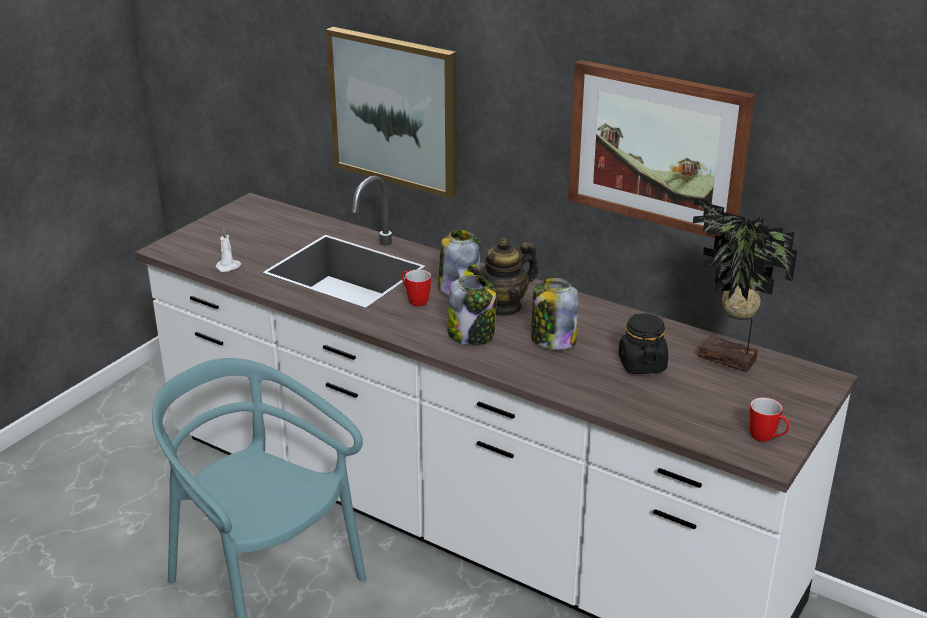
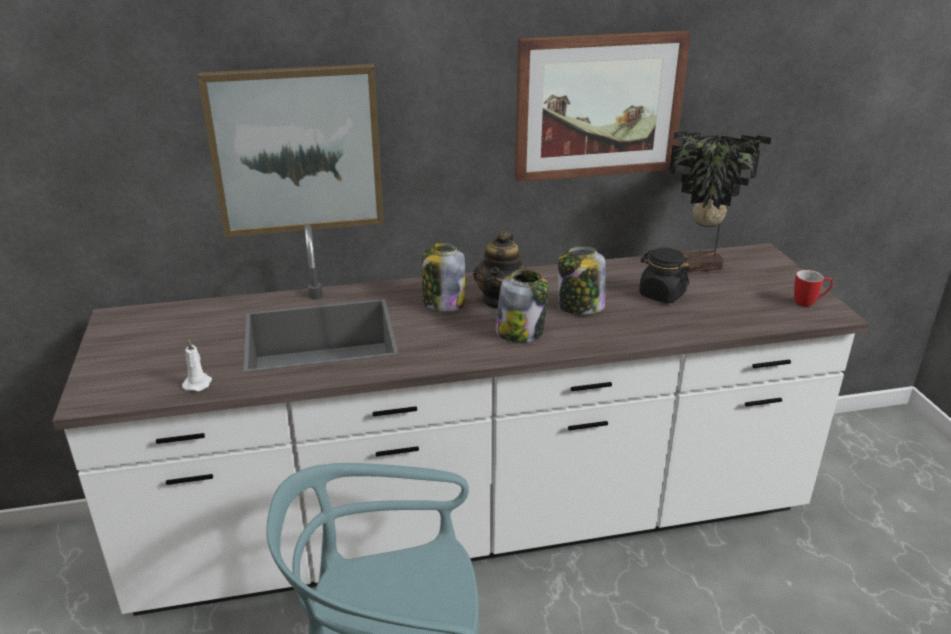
camera: 45 degrees left, 0 degrees up
(414, 300) = (427, 328): mug -> none

